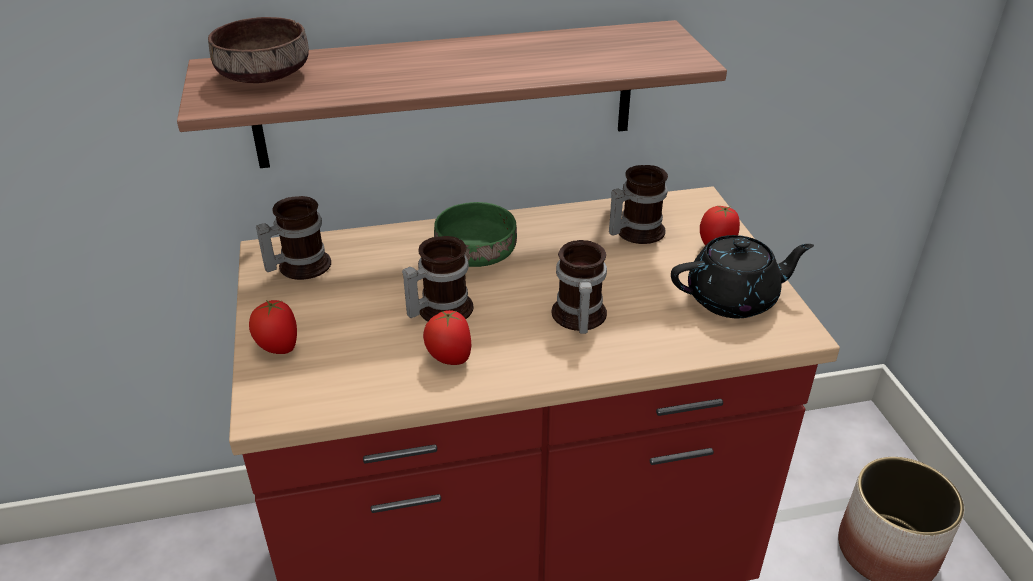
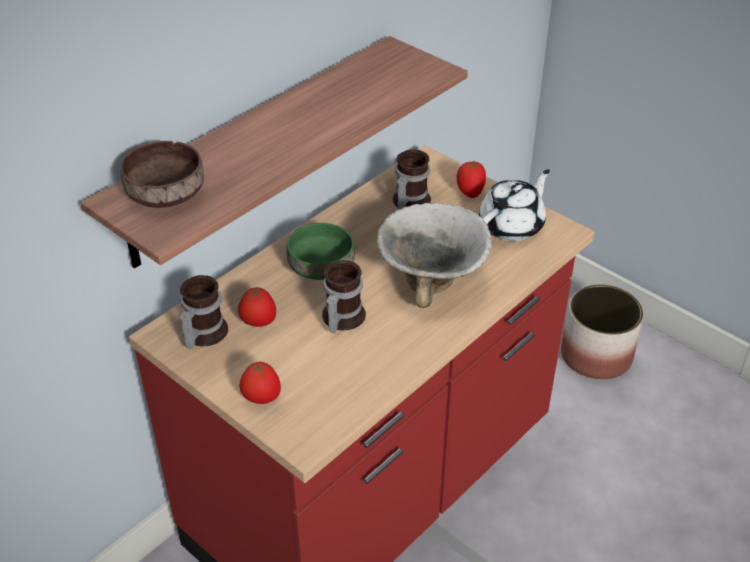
camera: 35 degrees left, 5 degrees up
(449, 359) = (384, 348): tomato -> tomato (258, 323)
(577, 317) = (433, 282): mug -> bowl
(733, 299) = (512, 225): black teapot -> white teapot

